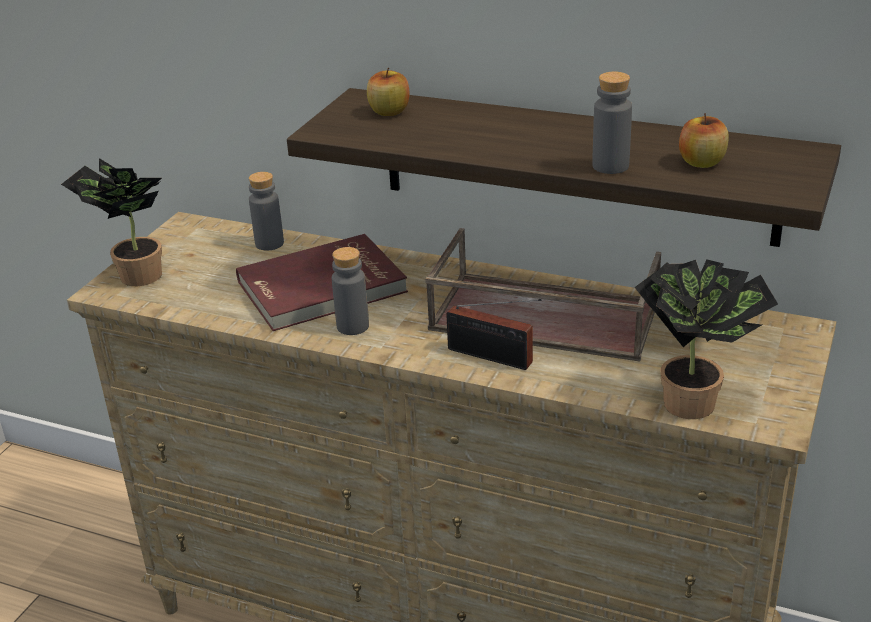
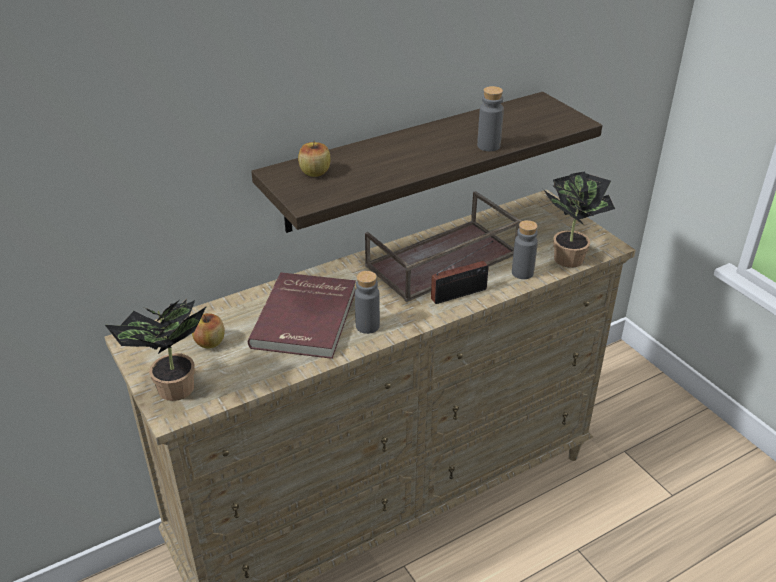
camera: 55 degrees left, 5 degrees up
(269, 243) = (218, 316): grey bottle -> grey bottle (522, 273)
(701, 162) = (517, 125): apple -> apple (210, 342)

